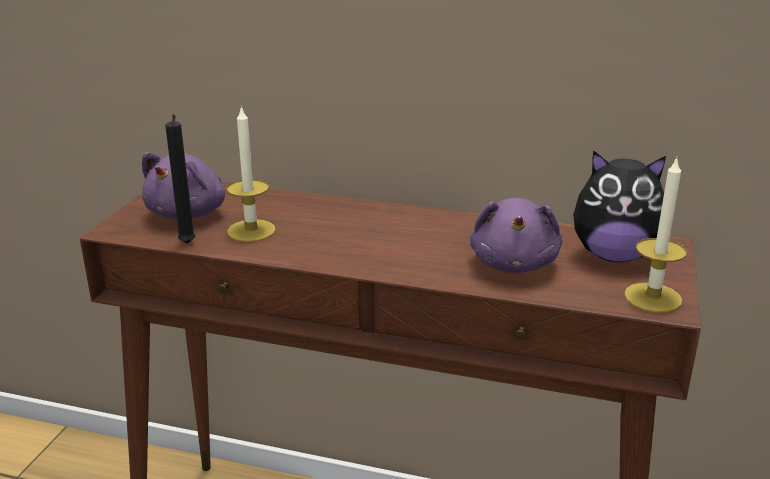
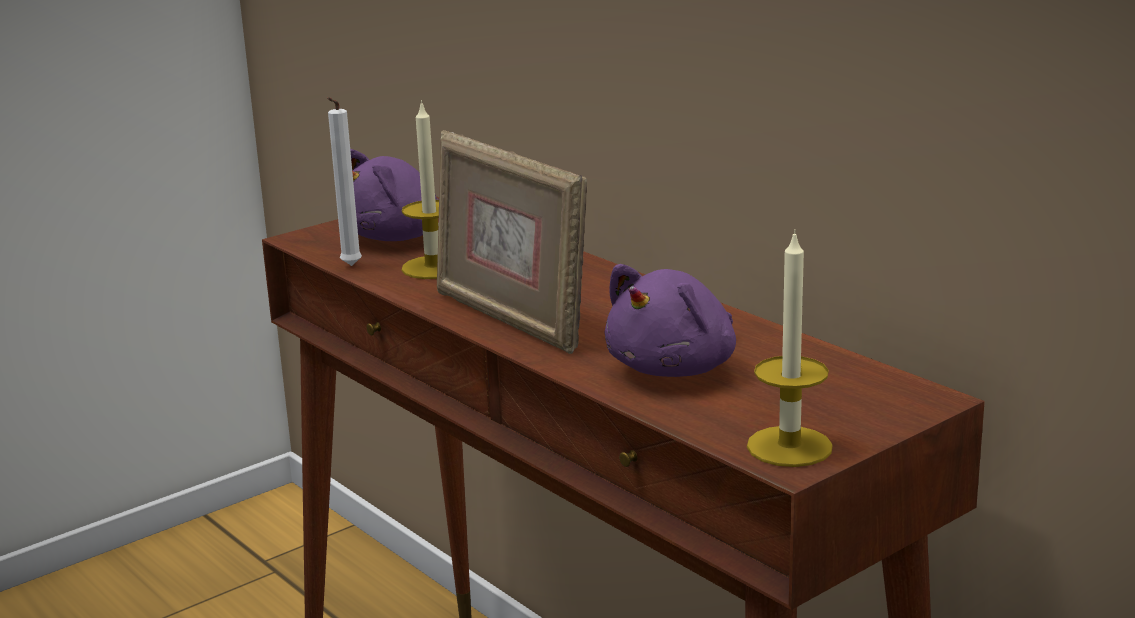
camera: 35 degrees right, 5 degrees down
(187, 245) = (349, 267): black candle -> white candle
(363, 257) = (510, 319): none -> picture frame
(614, 255) = (825, 391): plush toy -> none

